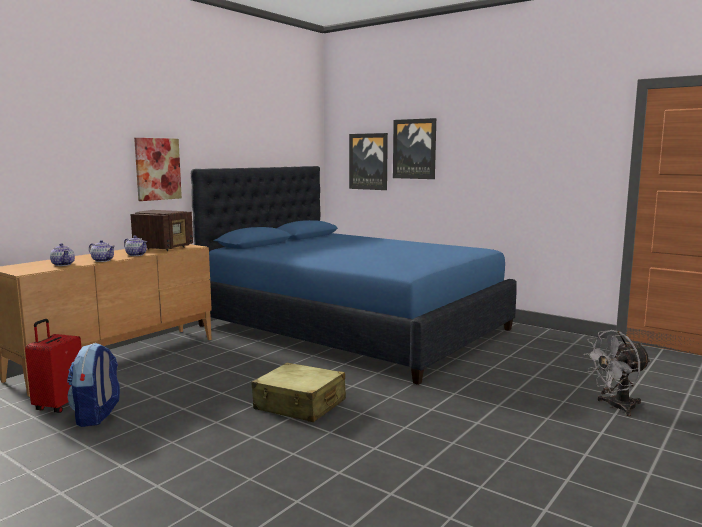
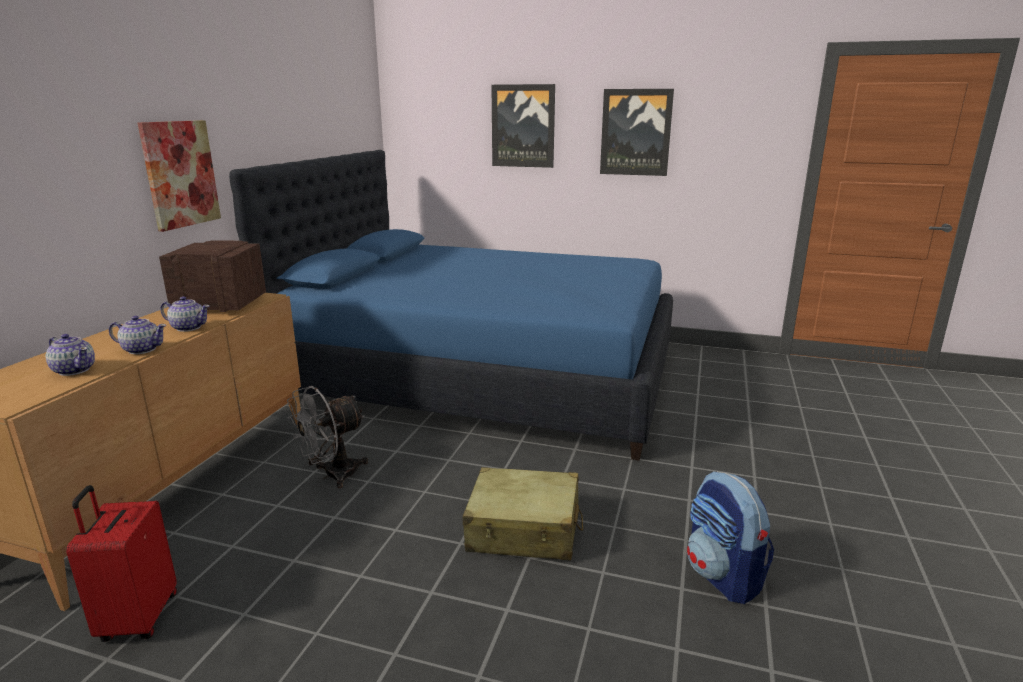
camera: 20 degrees left, 10 degrees up
(97, 416) = (226, 627): backpack -> backpack (723, 576)
(164, 248) = (219, 305): radio -> radio turned 90 degrees counterclockwise
(368, 161) = (454, 142): picture -> picture (635, 132)
(615, 407) = (868, 454): grey fan -> grey fan (332, 475)

